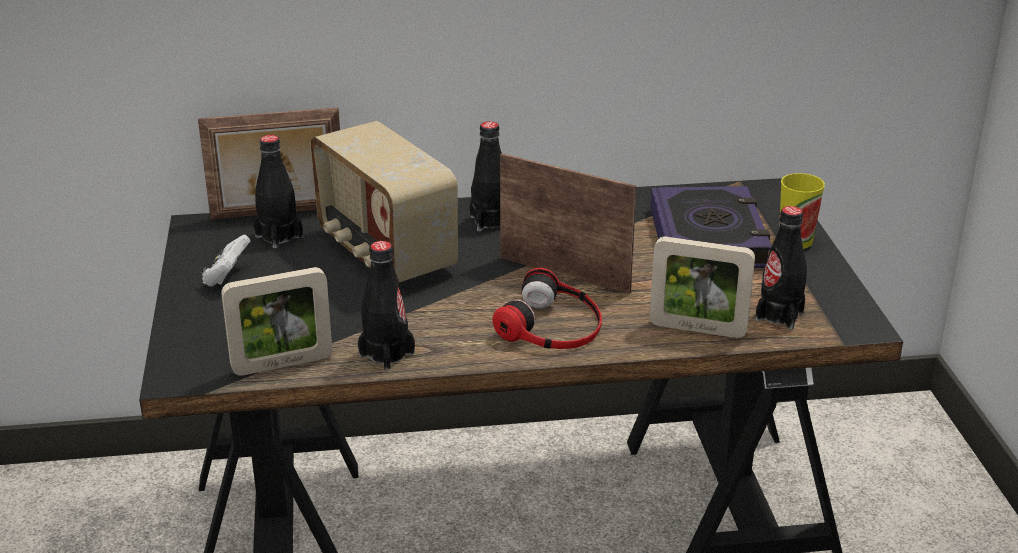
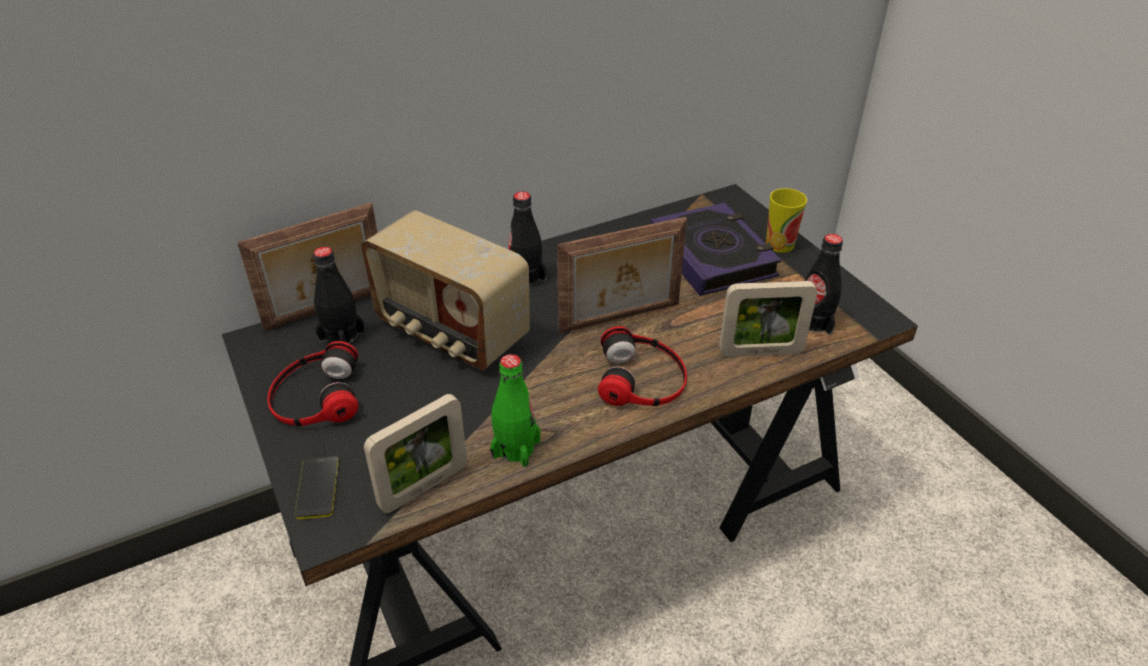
camera: 20 degrees left, 10 degrees up
(188, 344) = (317, 488): none -> phone
(226, 277) = (315, 396): white game controller -> headphones
(386, 354) = (516, 448): black bottle -> green bottle
(565, 273) = (620, 319): picture frame -> picture frame turned 150 degrees clockwise

